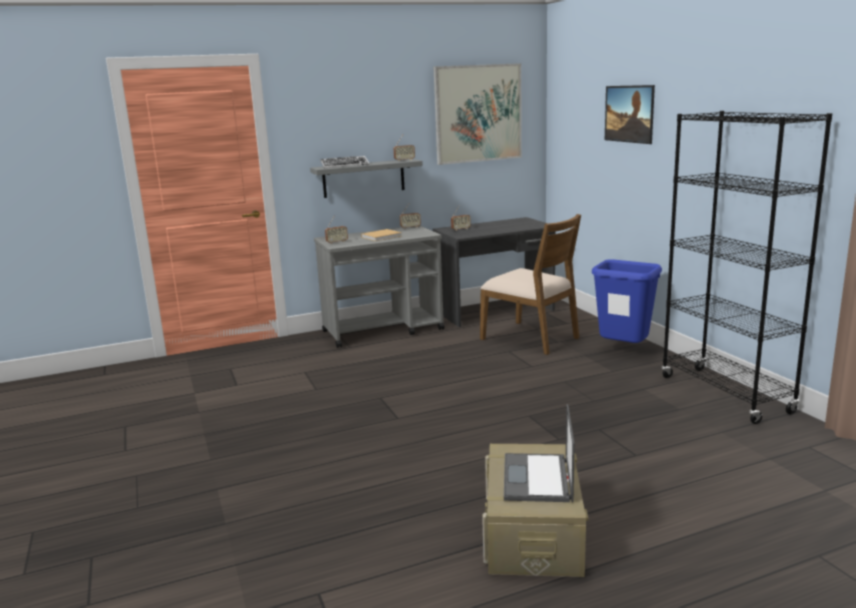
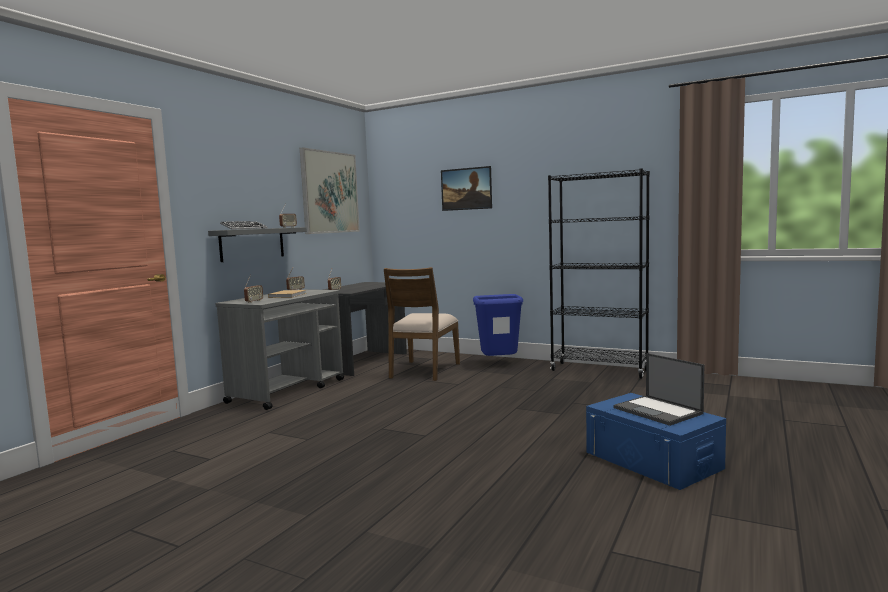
camera: 40 degrees left, 10 degrees down
(531, 338) = (423, 370): brown chair -> brown chair turned 105 degrees clockwise
(533, 531) = (652, 460): beige storage box -> blue storage box

